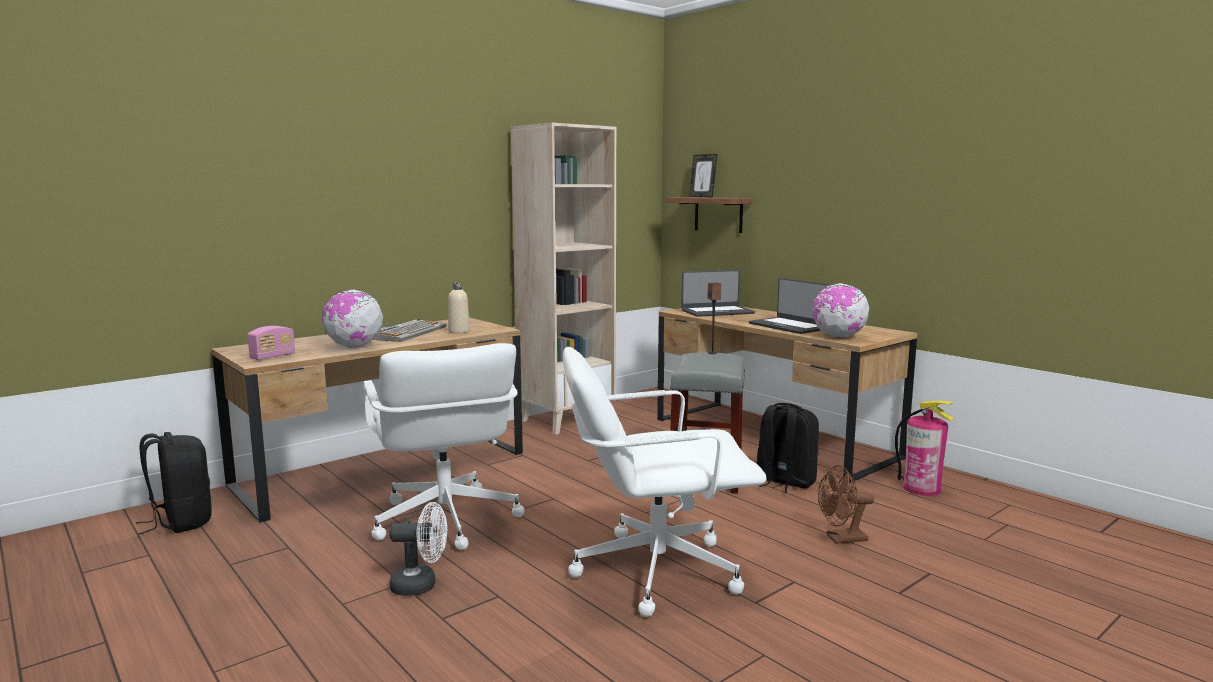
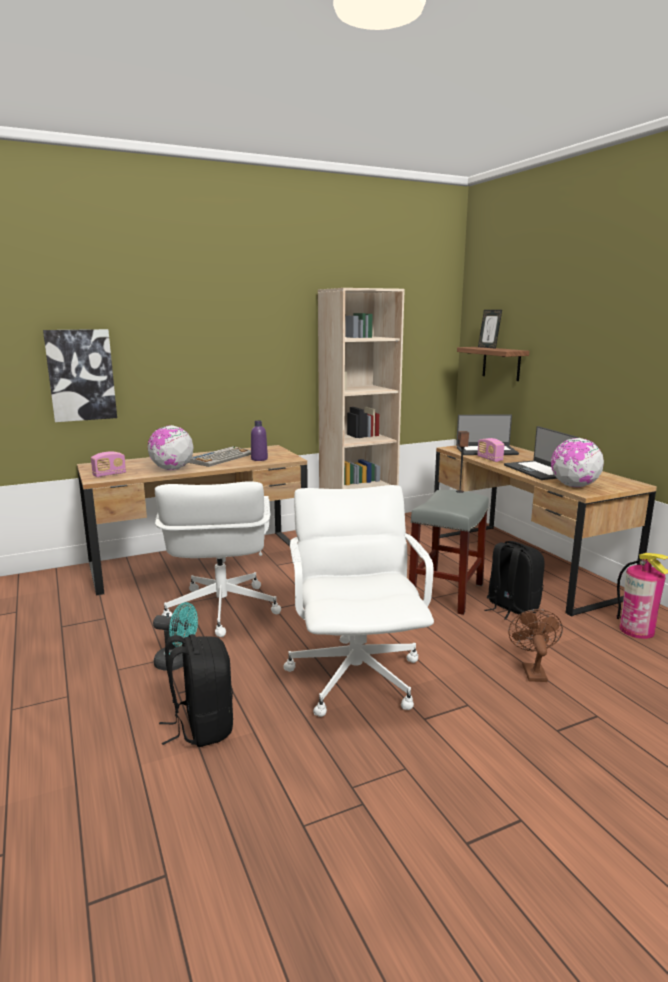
camera: 15 degrees right, 5 degrees up
(180, 522) = (47, 588): black backpack -> black backpack (202, 727)
(218, 228) = (81, 375): none -> picture
(421, 585) = (177, 662): white fan -> turquoise fan
(459, 331) = (259, 459): beige bottle -> purple bottle
(654, 570) = (356, 676): white office chair -> white office chair turned 75 degrees clockwise
(728, 319) = (489, 459): none -> radio
(841, 539) = (532, 670): brown fan -> brown fan turned 90 degrees clockwise

